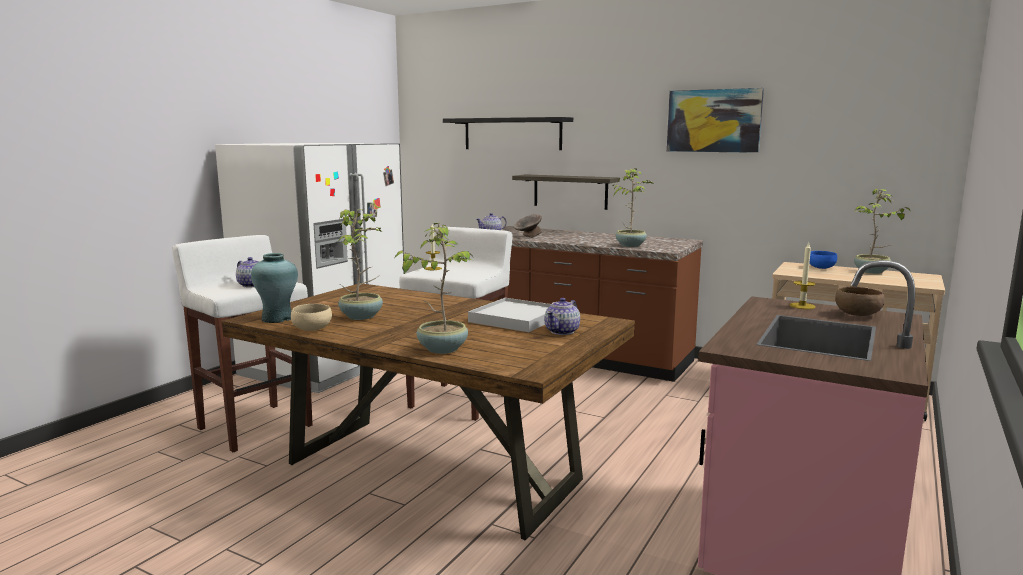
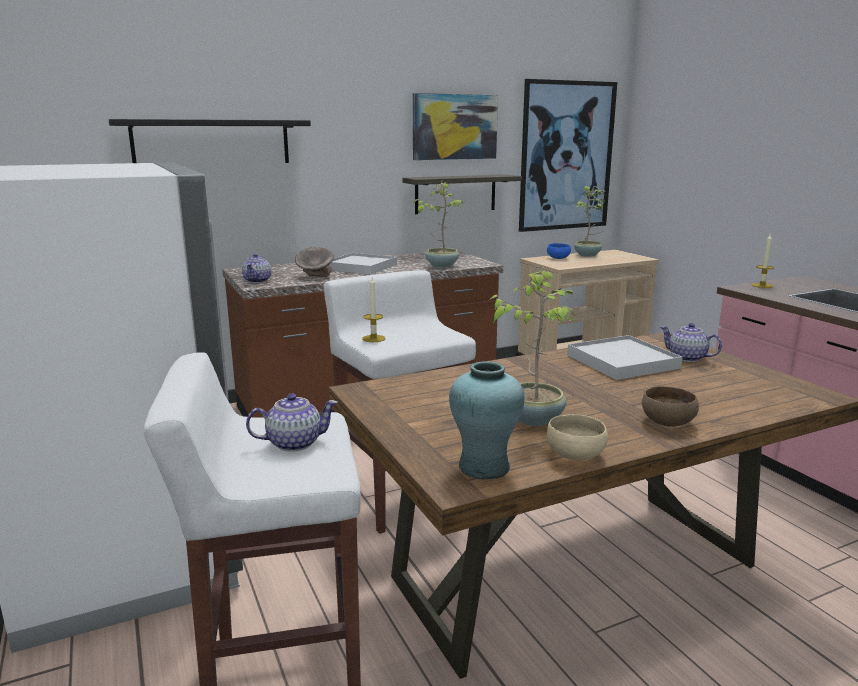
camera: 55 degrees left, 5 degrees up
(442, 349) = (722, 410): potted plant -> none
(562, 331) = (687, 358): teapot -> teapot turned 150 degrees clockwise
(570, 191) = (303, 214): shelf -> shelf (455, 194)
(577, 237) = (361, 267): none -> white tray
(857, 314) = (796, 283): brown bowl -> brown bowl (666, 422)
(863, 153) = (566, 156): none -> picture

